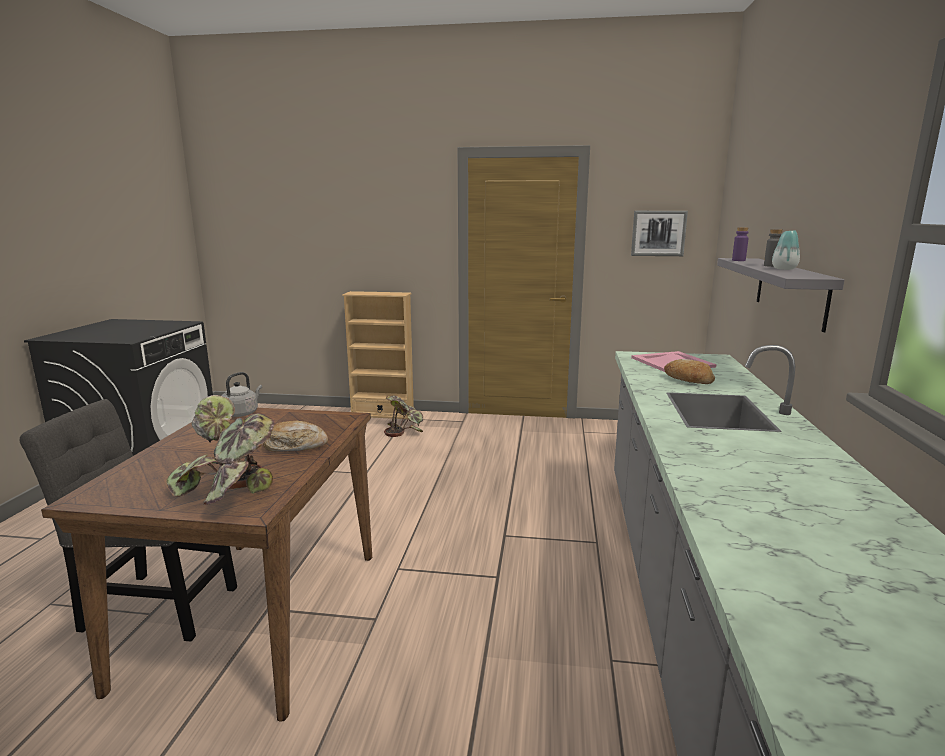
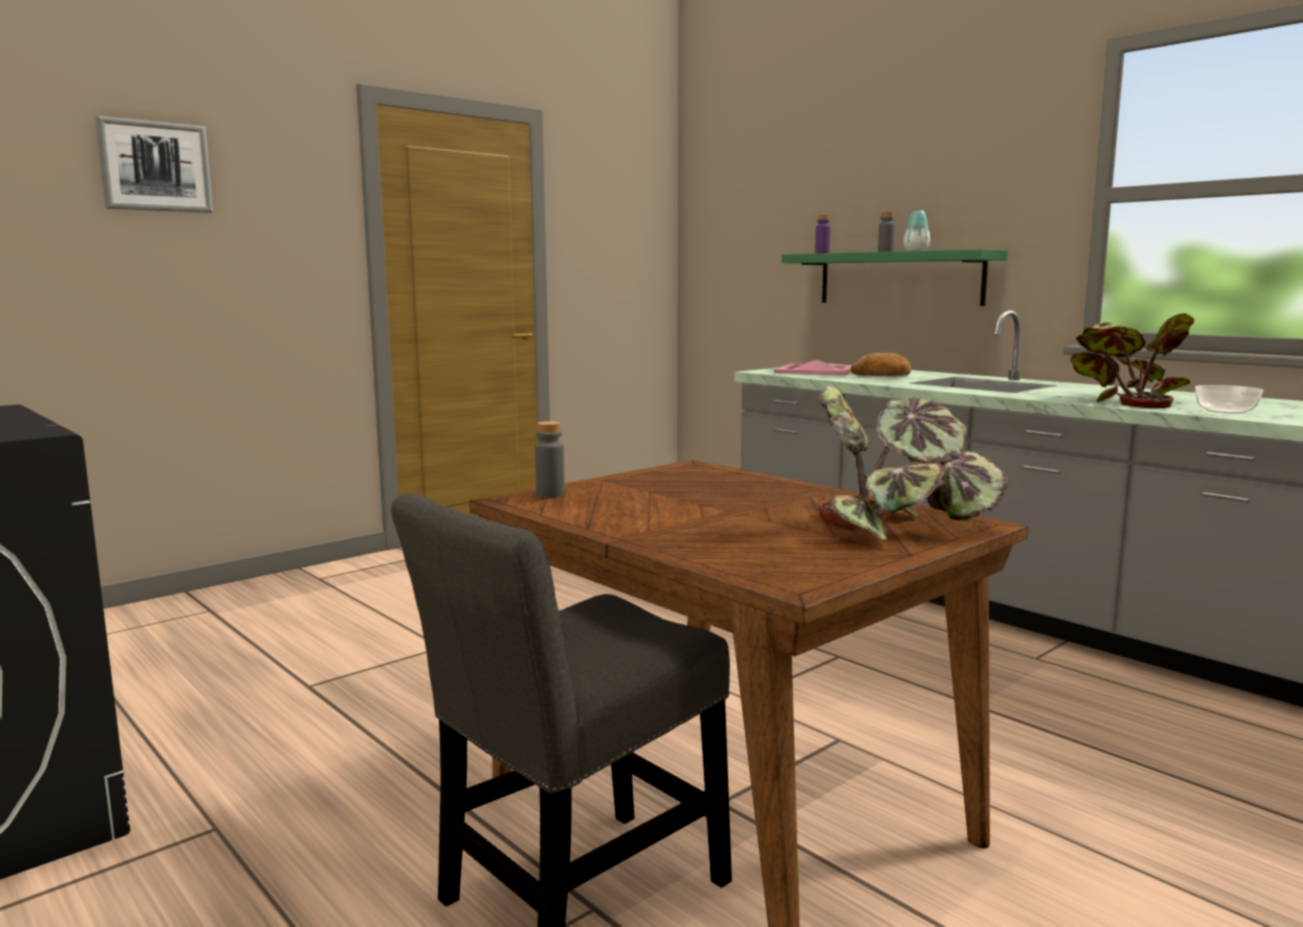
camera: 50 degrees left, 5 degrees down
(242, 413) = (550, 495): grey kettle -> grey bottle
(295, 446) = (765, 491): bread -> none
(382, 414) = (262, 585): beige bookcase -> none
(404, 429) = (357, 589): potted plant -> potted plant (1124, 401)
(658, 233) = (623, 238): picture -> picture (155, 166)
(746, 517) = (1225, 411): none -> bowl
(790, 291) = (899, 278): grey shelf -> green shelf

